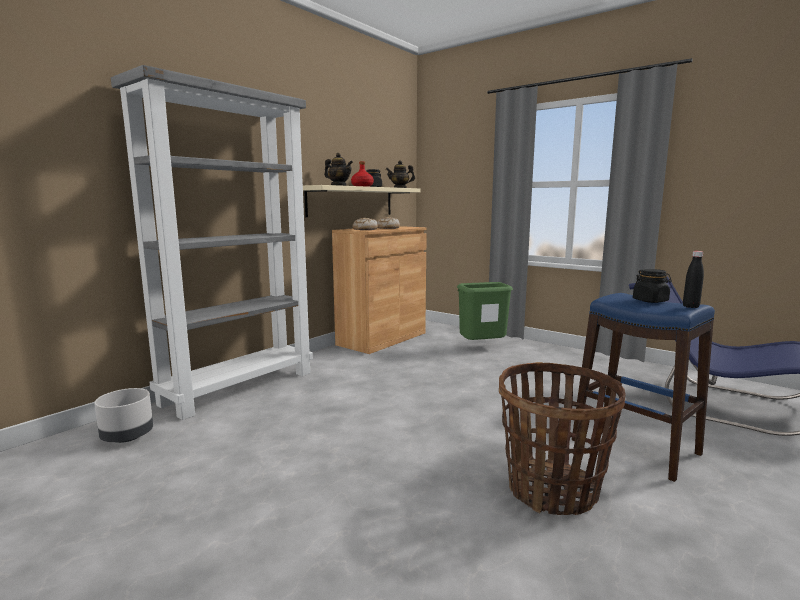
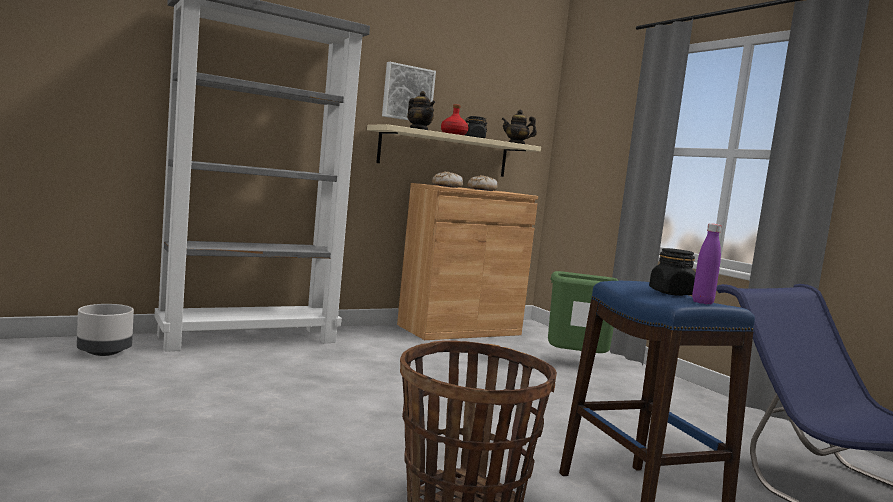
camera: 20 degrees right, 5 degrees down
(320, 155) = (407, 93): none -> picture
(690, 306) = (702, 302): black bottle -> purple bottle

